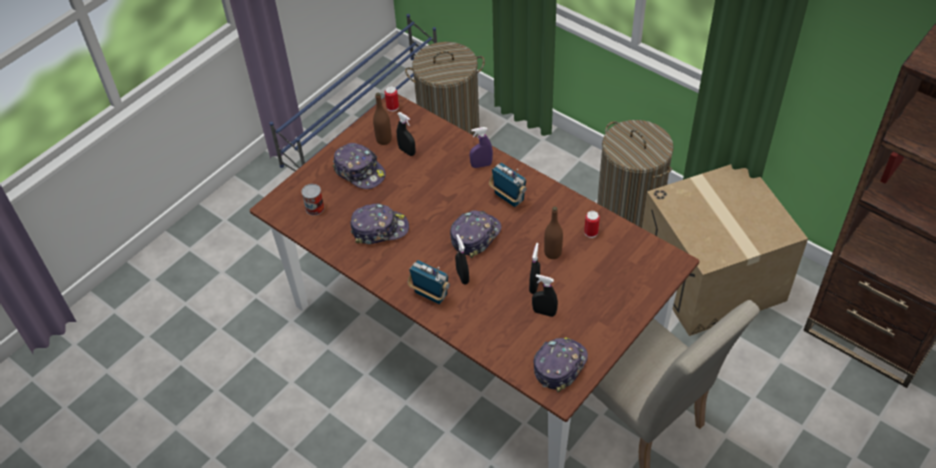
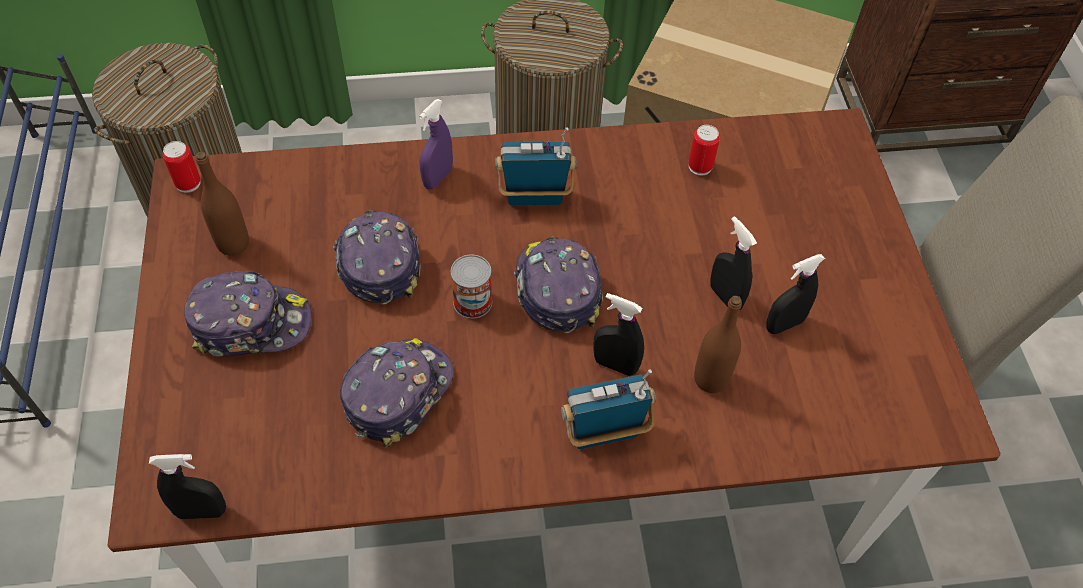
camera: 50 degrees left, 5 degrees up
(315, 208) = (239, 445): can -> can (472, 302)
(407, 151) = (295, 235): black spray bottle -> black spray bottle (201, 511)
(552, 253) = (689, 231): brown bottle -> brown bottle (710, 379)
(559, 365) = (897, 384): cap -> cap (378, 262)

